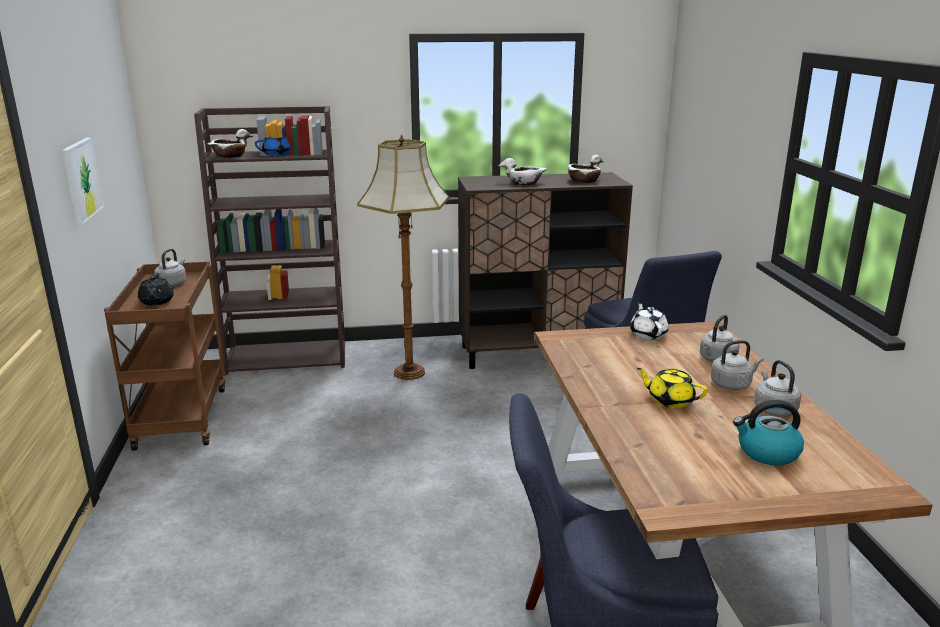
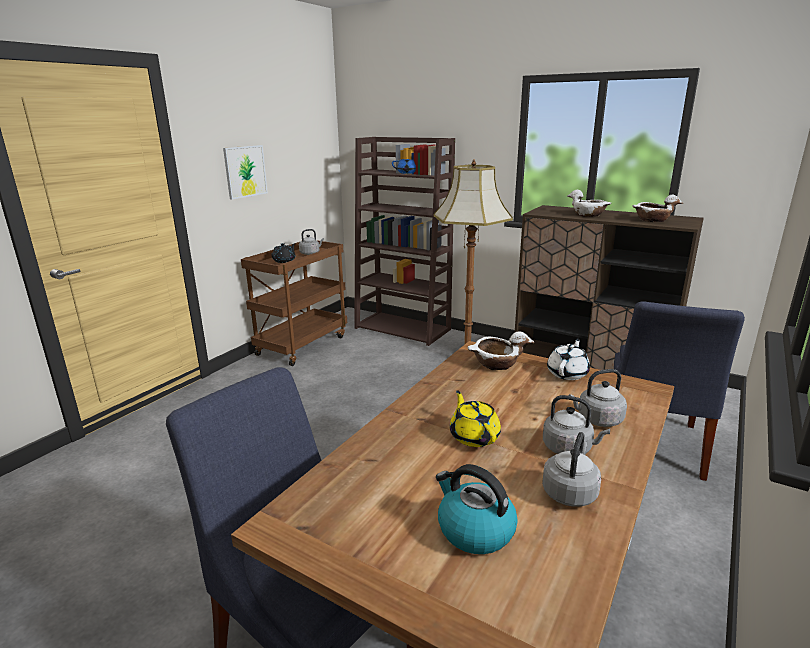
camera: 40 degrees right, 0 degrees up
(230, 156) = (379, 171): white bowl -> white bowl (496, 364)

